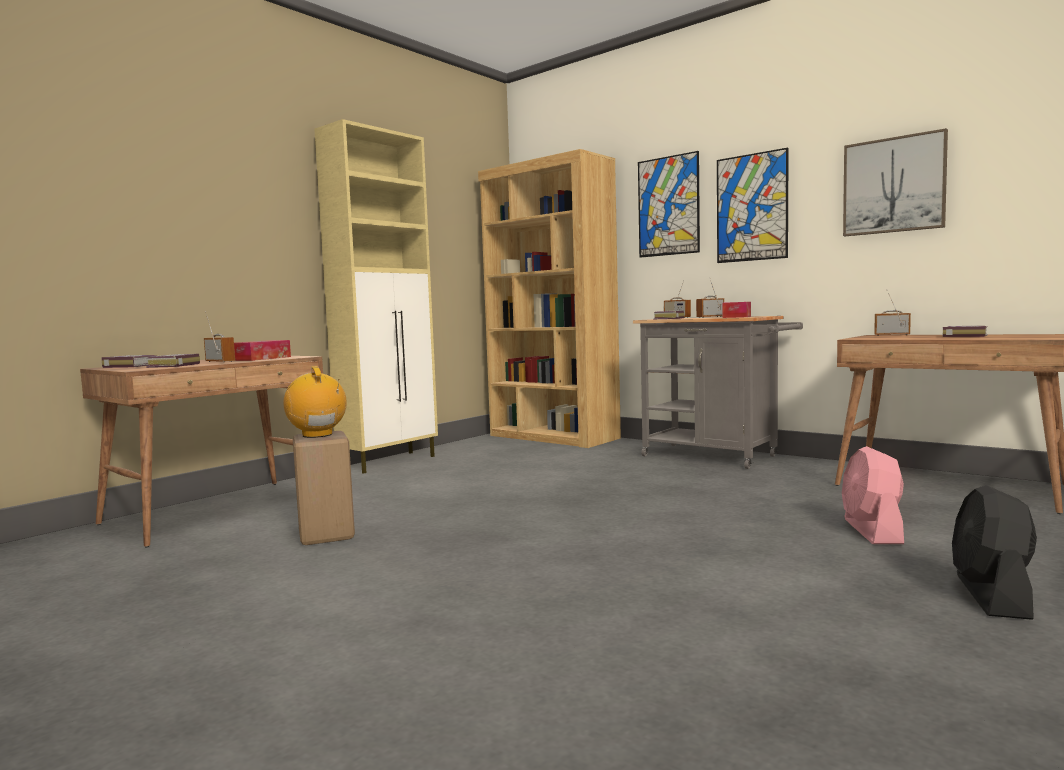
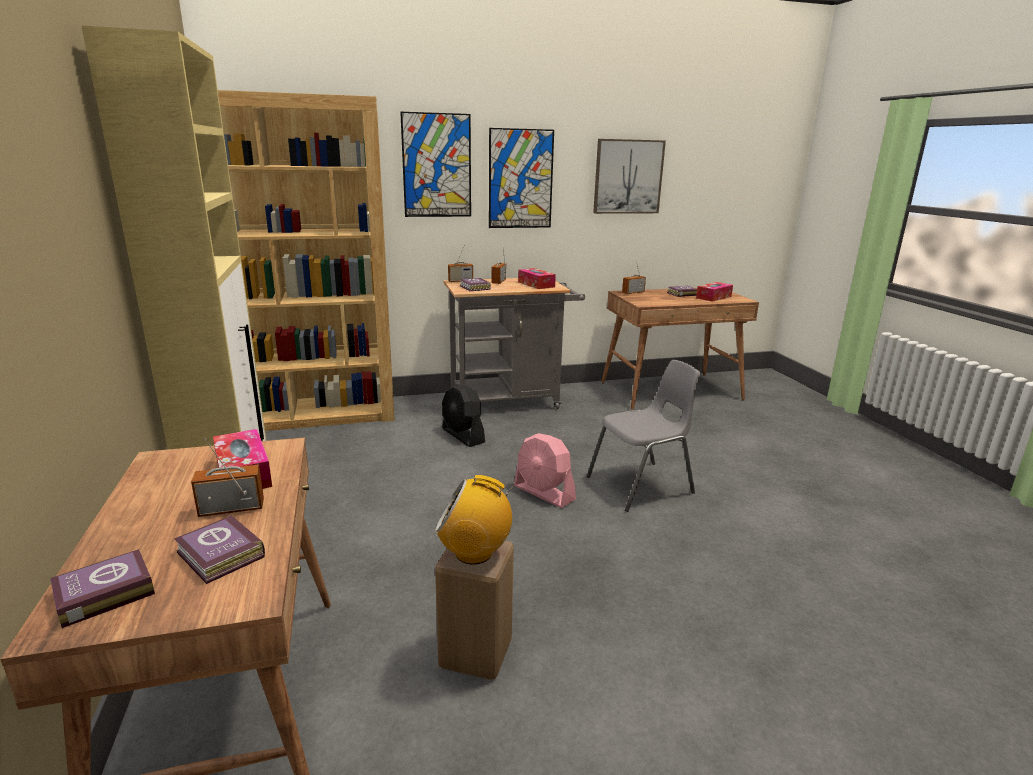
camera: 55 degrees left, 15 degrees up
(671, 522) = (642, 485): none -> grey chair
(872, 531) = (725, 446): pink fan -> pink fan (544, 493)
(991, 596) = (839, 473): black fan -> black fan (463, 435)
(1004, 337) = (713, 297): none -> tissue box

